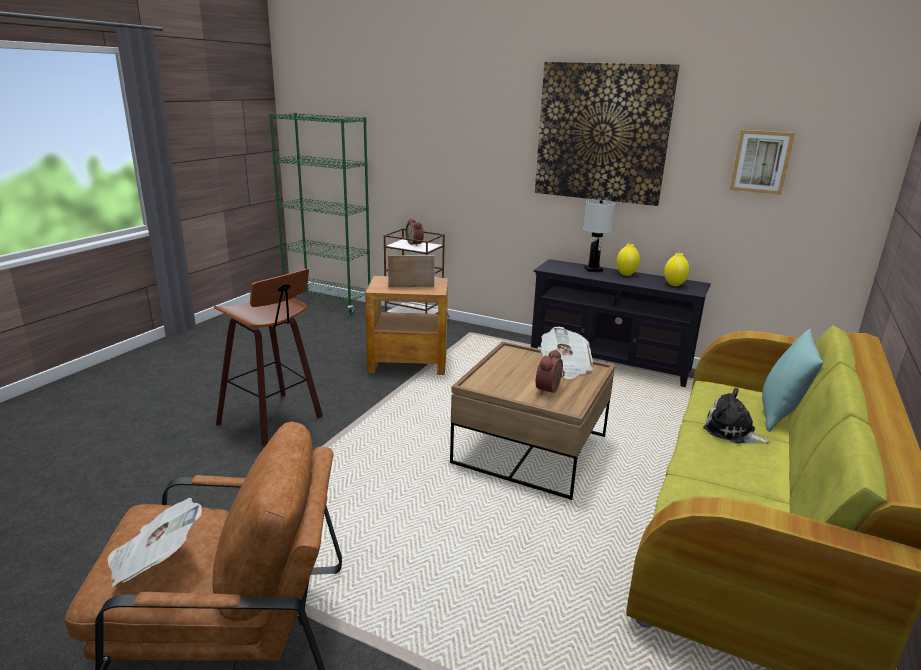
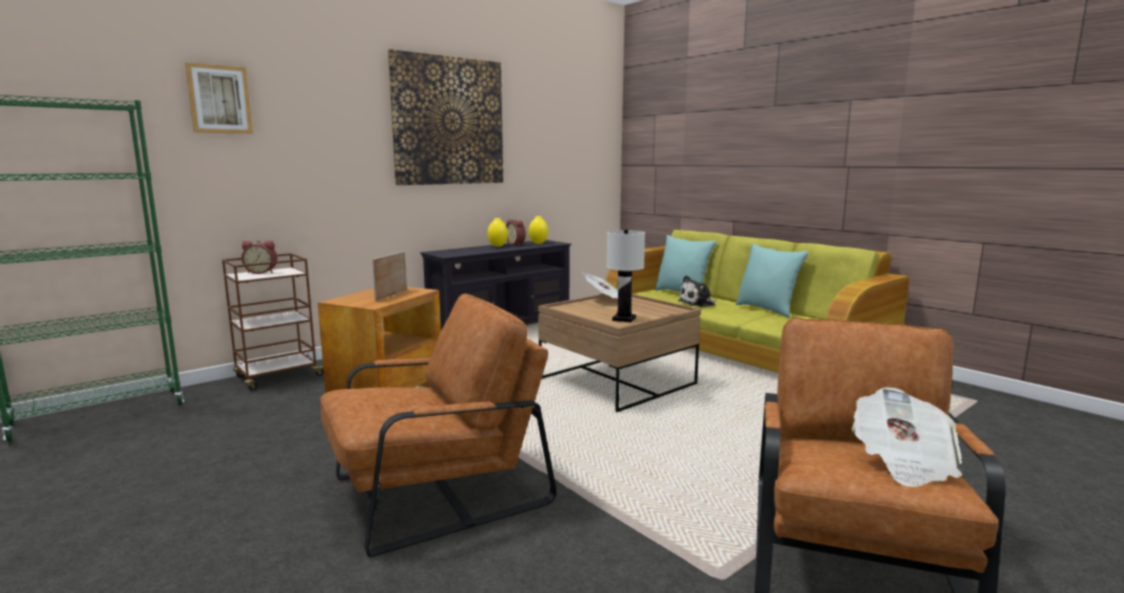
camera: 65 degrees left, 10 degrees down
(274, 420) = (436, 490): stool -> brown armchair
(550, 390) = (645, 309): alarm clock -> alarm clock (516, 244)
(593, 269) = (472, 249): white table lamp -> white table lamp (624, 319)
(761, 161) = (557, 140): picture -> picture (219, 99)
(779, 489) = (767, 309): none -> turquoise pillow

